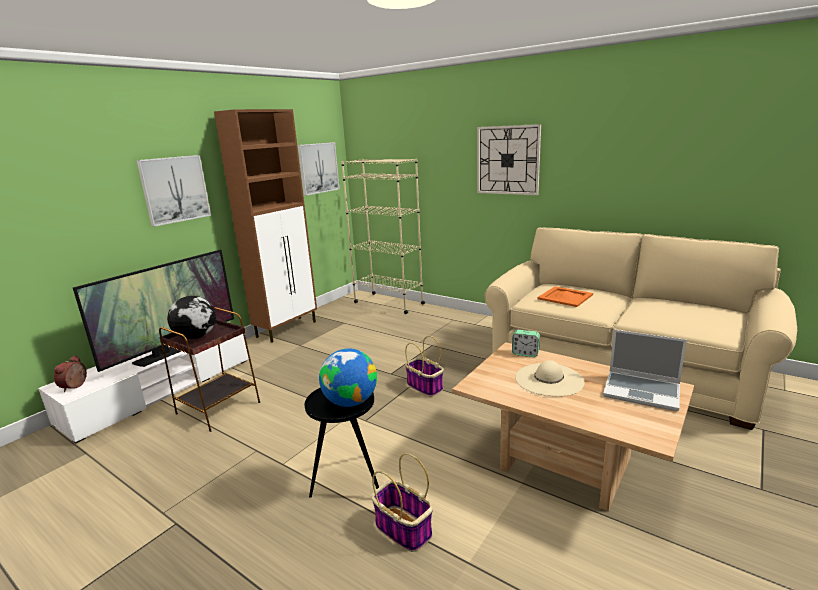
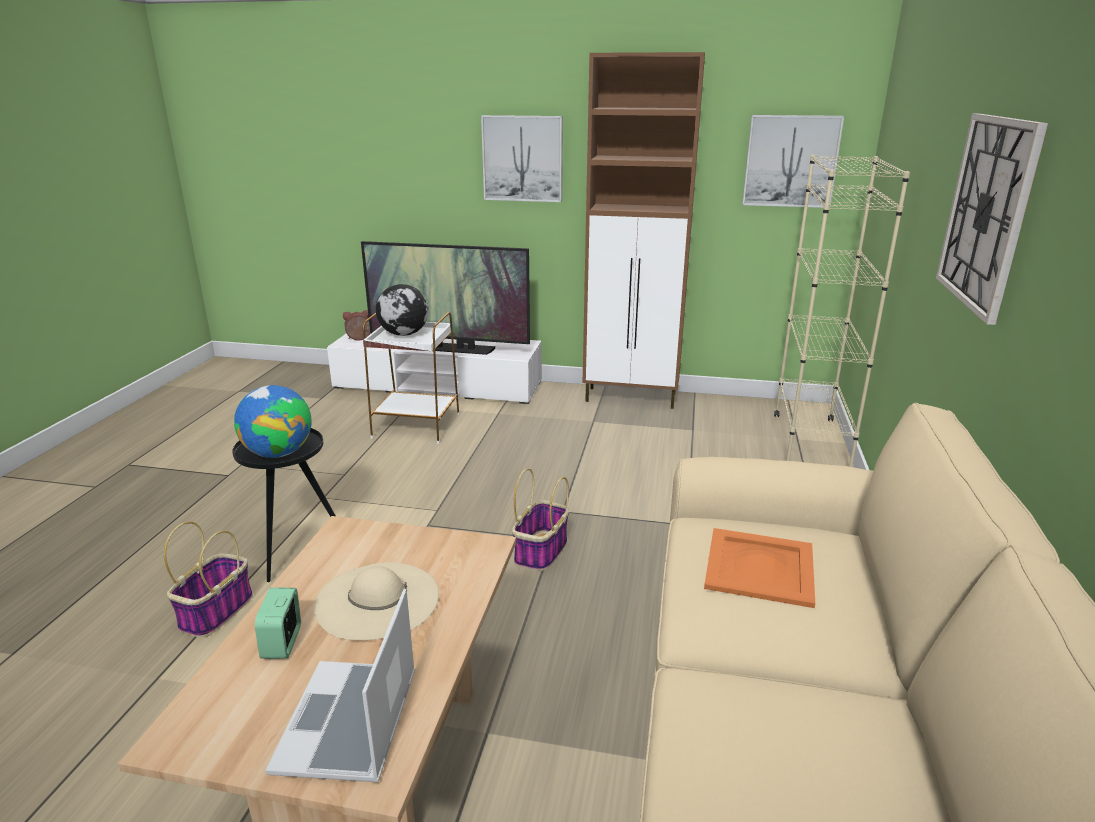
camera: 65 degrees right, 5 degrees up
(217, 408) = (416, 425): brown side table -> white side table
(525, 353) = (474, 563): alarm clock -> alarm clock (282, 643)

